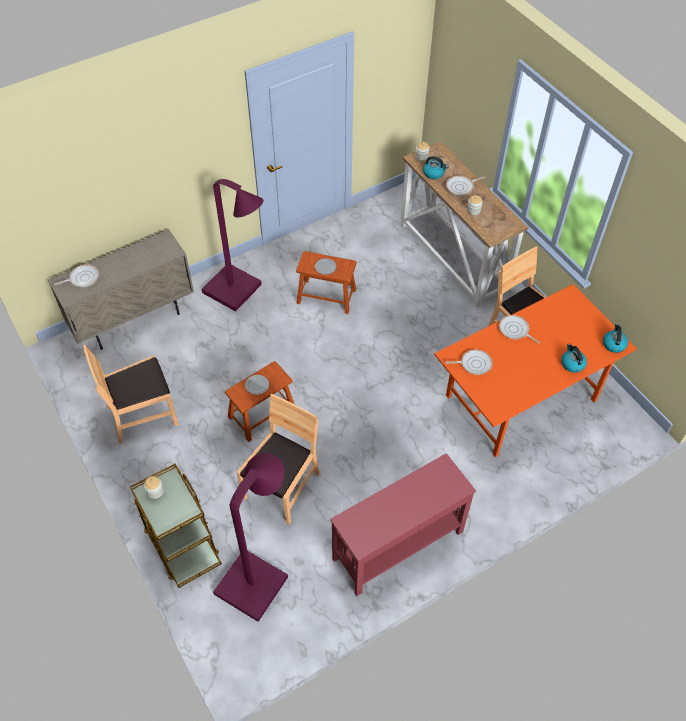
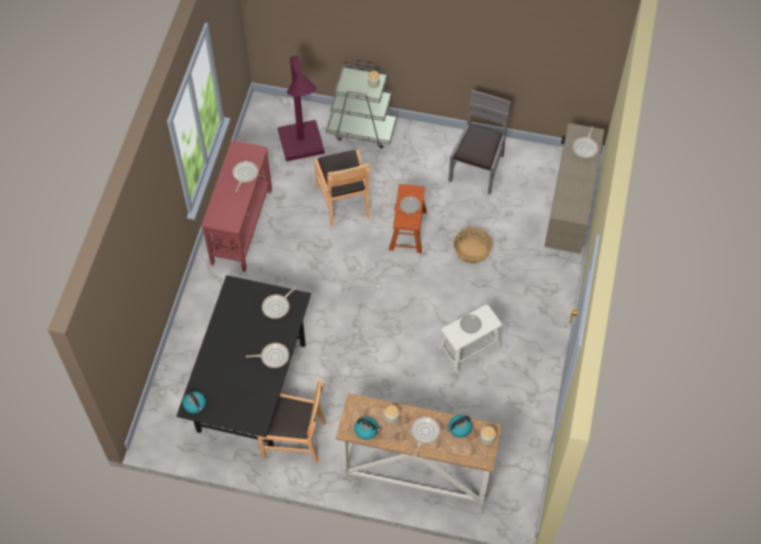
camera: 135 degrees right, 5 degrees up
(142, 414) = (477, 169): brown chair -> grey chair
(182, 544) = (362, 129): brown cart -> grey cart
(236, 355) = (472, 251): none -> basket
(239, 292) = (531, 295): purple floor lamp -> none
(326, 296) = (469, 347): brown stool -> white stool
(383, 507) = (244, 174): none -> frying pan
(520, 399) = (251, 386): orange dining table -> black dining table
(572, 364) = (212, 363): kettle -> kettle (367, 430)

